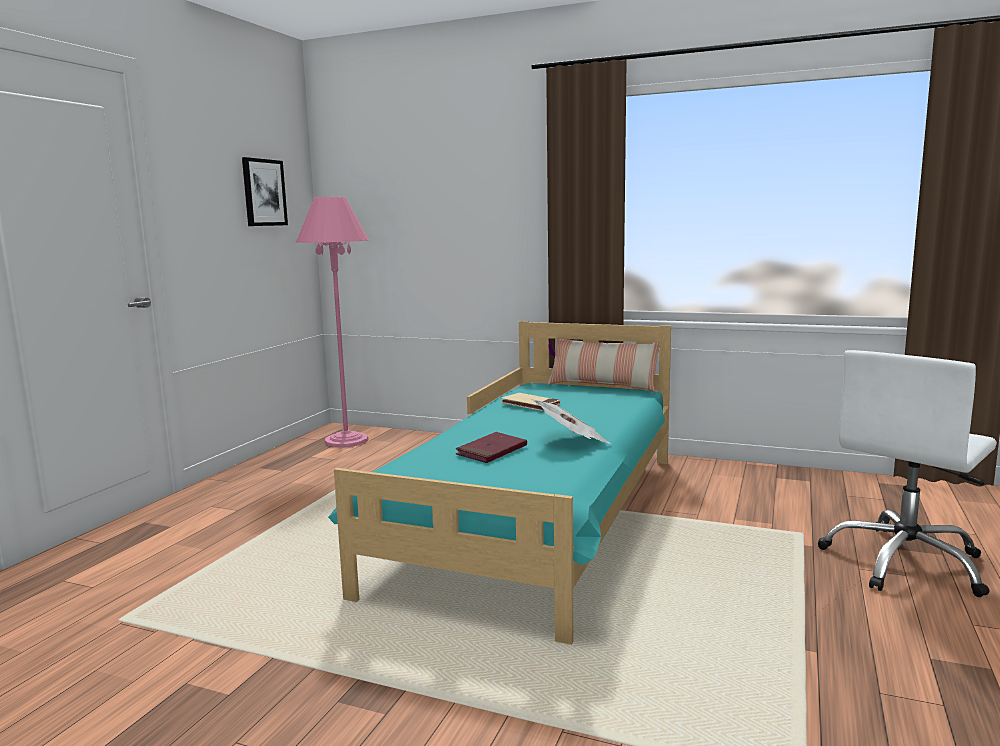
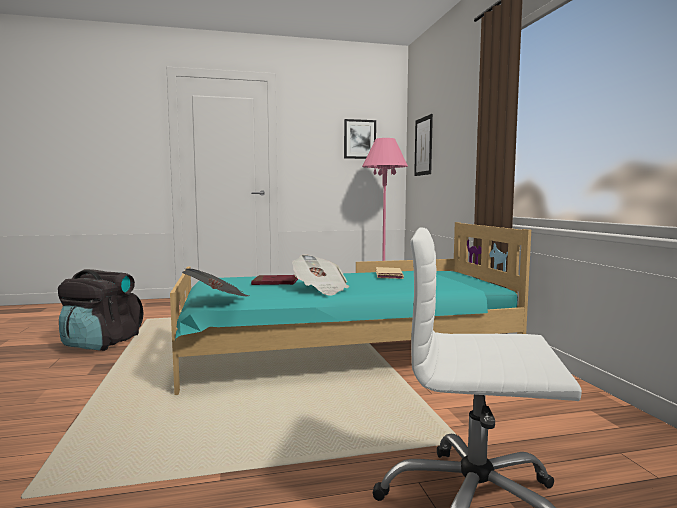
camera: 55 degrees right, 5 degrees down
(209, 685) = (101, 343): none -> black backpack
(377, 209) = (423, 146): none -> picture
(569, 491) = (218, 300): none -> newspaper
(602, 385) = (484, 279): pillow -> none

